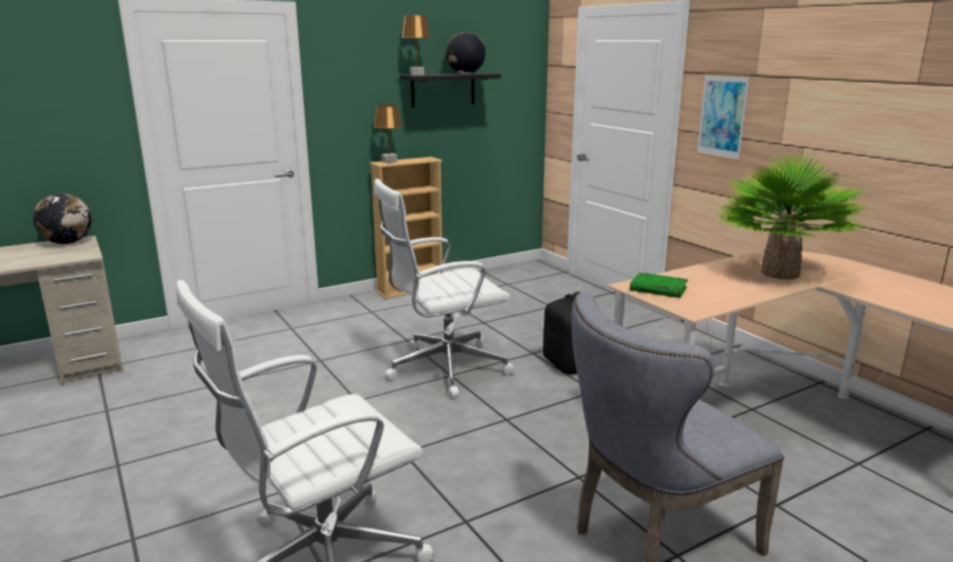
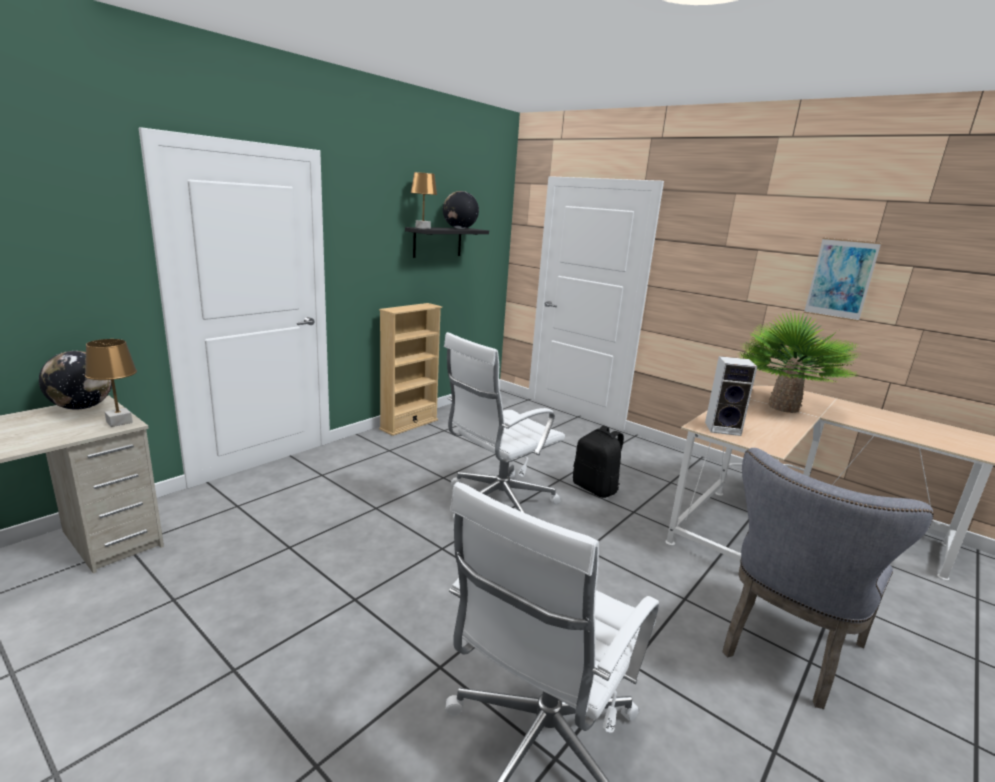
camera: 20 degrees left, 0 degrees up
(389, 162) = (398, 308): brown table lamp -> brown table lamp (119, 422)
(659, 289) = (724, 429): green book -> speaker
(722, 116) = (693, 277): picture -> picture (840, 279)

